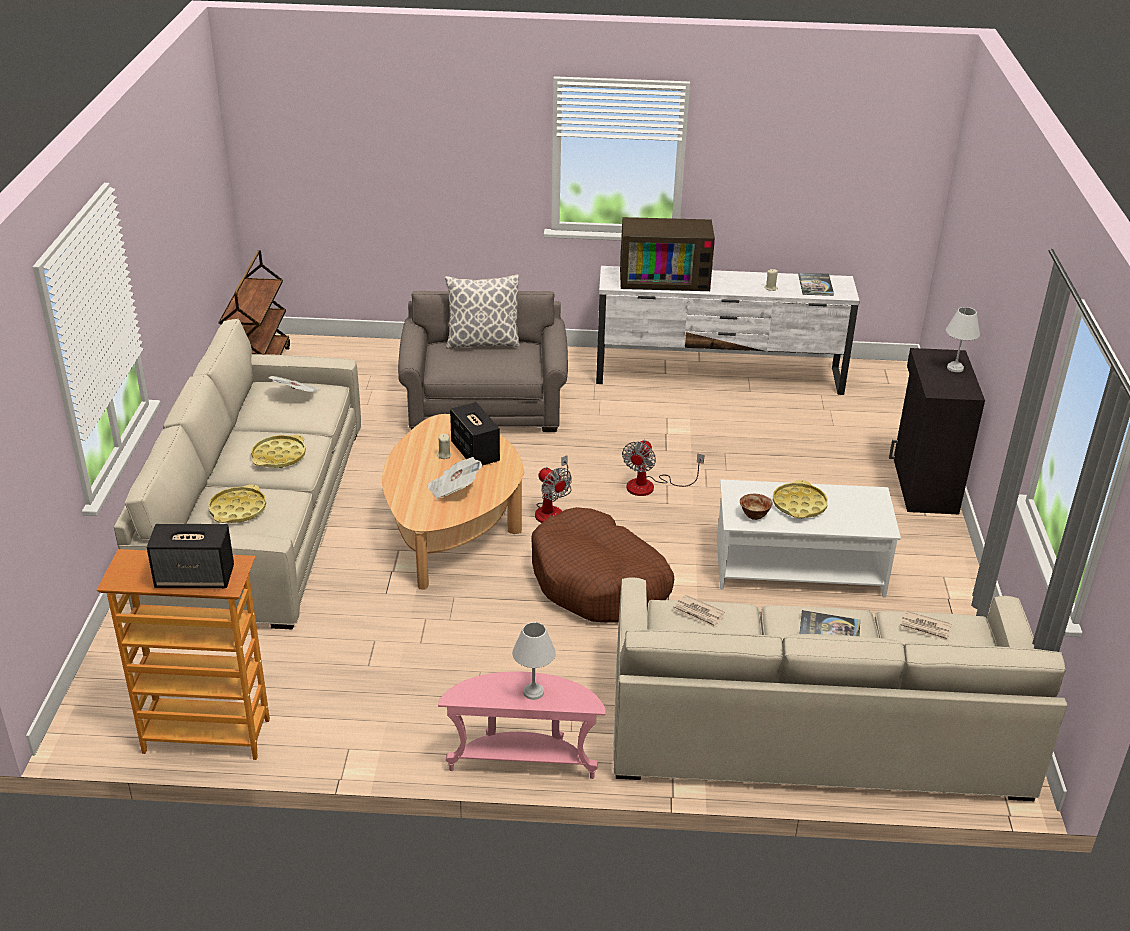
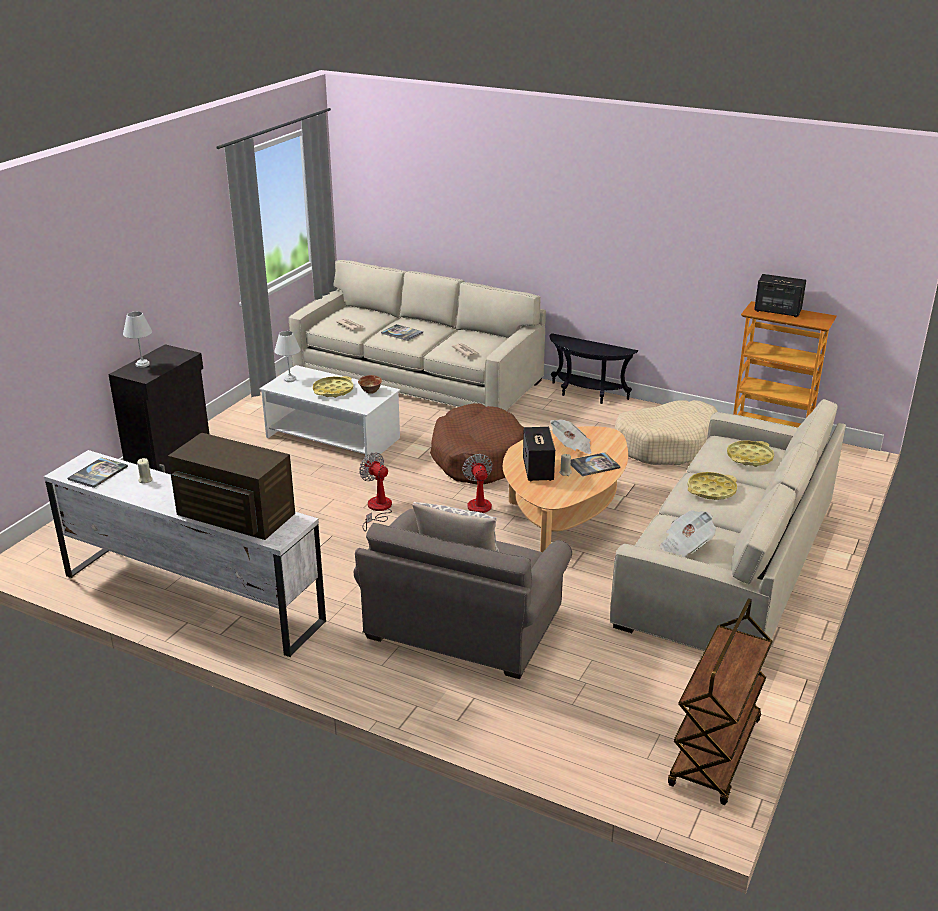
camera: 155 degrees left, 5 degrees down
(362, 675) = (666, 445): none -> beige dog bed
(418, 471) = (593, 465): none -> book
(523, 760) = (586, 394): pink side table -> black side table
(534, 692) = (583, 345): white table lamp -> white table lamp (289, 379)
(650, 486) = (377, 509): fan -> fan turned 90 degrees counterclockwise

